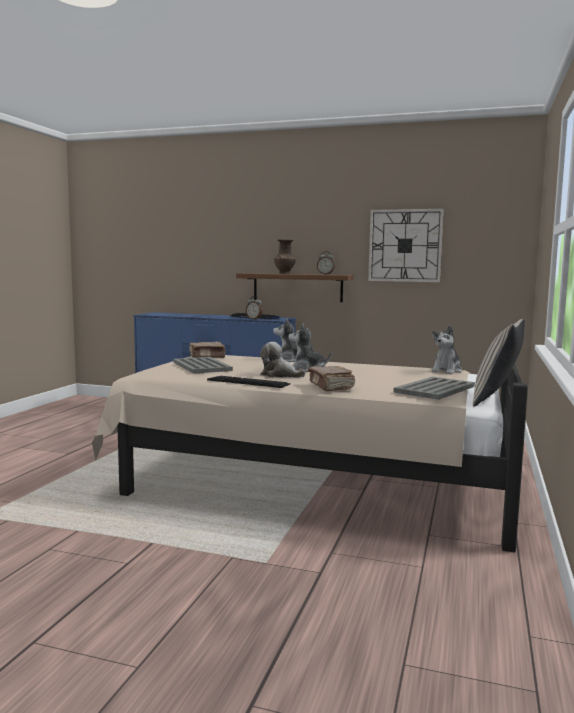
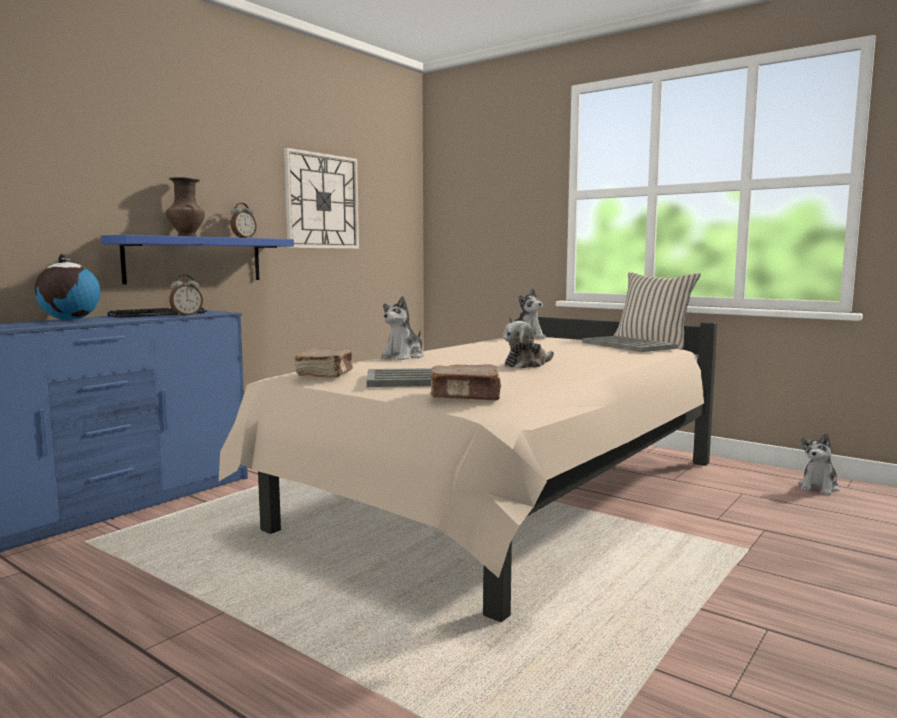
camera: 70 degrees left, 0 degrees up
(216, 315) = (69, 319): none -> globe
(248, 382) = (566, 374): keyboard -> none
(297, 287) = (195, 259): brown shelf -> blue shelf
(307, 369) = (492, 357): plush toy -> plush toy (819, 487)
(330, 386) = (608, 359): brown book -> brown book (466, 396)

